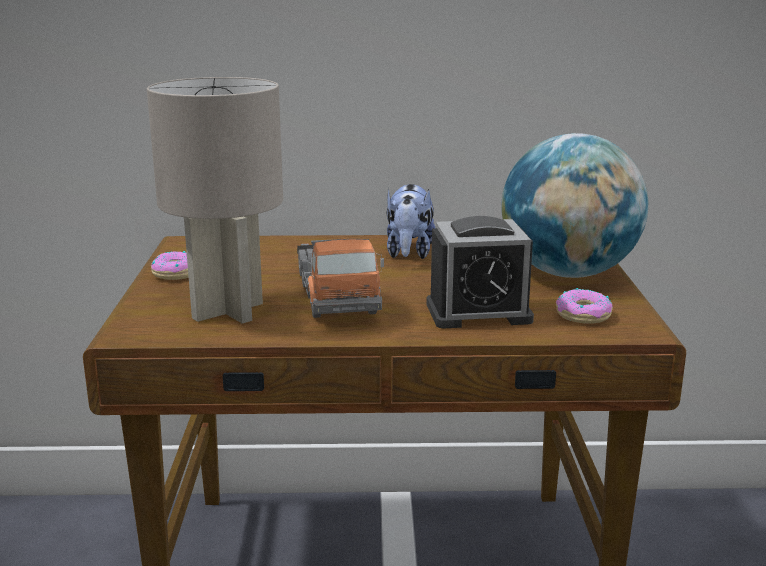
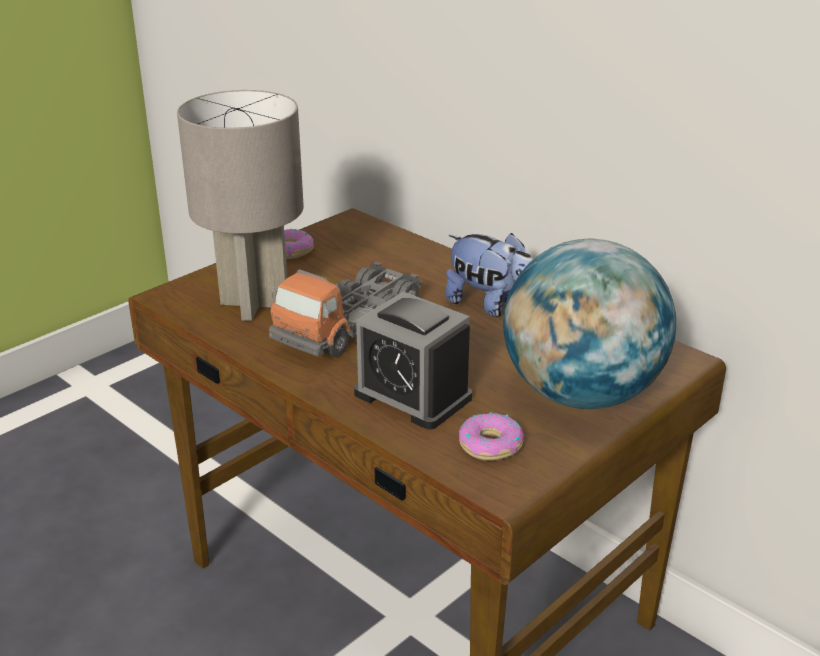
camera: 45 degrees right, 10 degrees up
(409, 253) = (490, 305): plush toy -> plush toy turned 105 degrees counterclockwise

